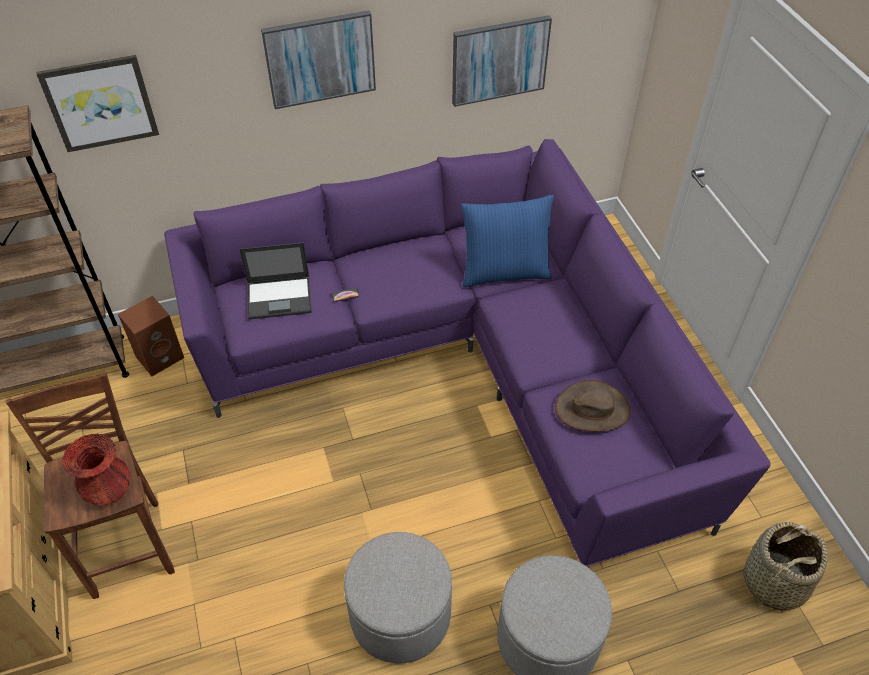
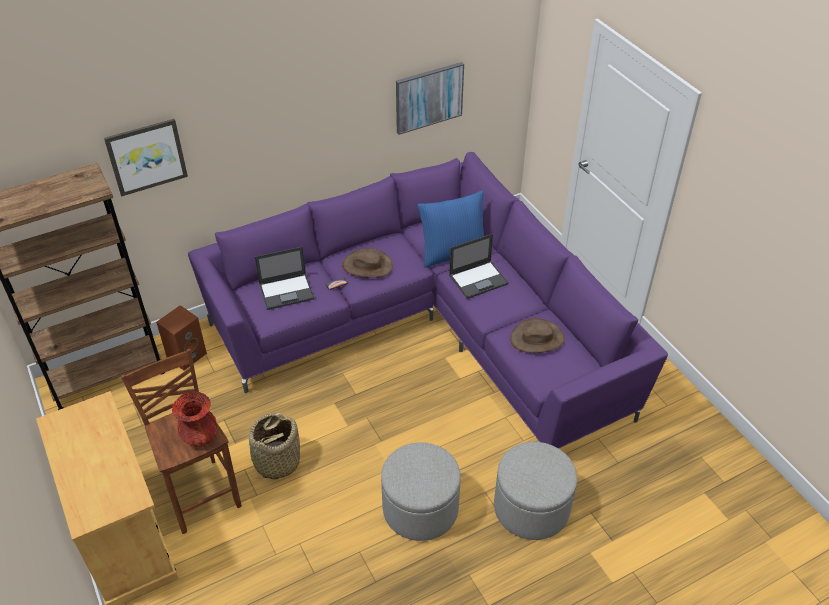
camera: 10 degrees left, 5 degrees down
(320, 59) = (303, 109): picture -> none
(390, 275) = (367, 266): none -> brown hat
(531, 313) = (479, 279): none -> laptop
(773, 582) = (683, 446): basket -> basket (276, 461)

